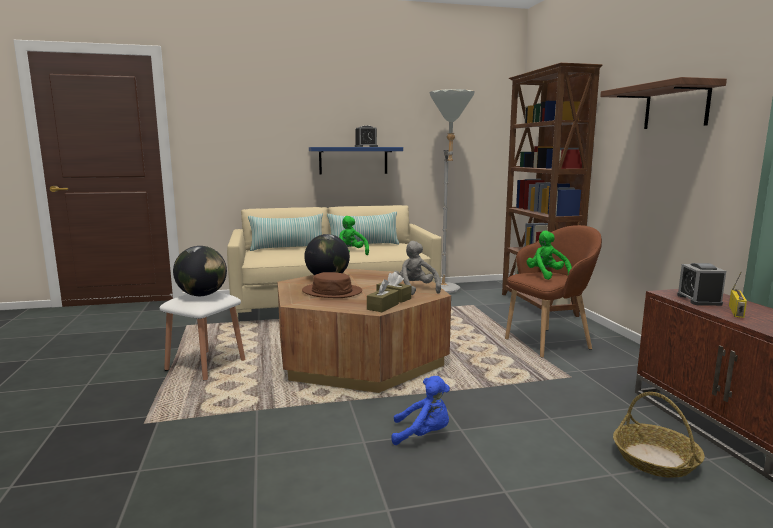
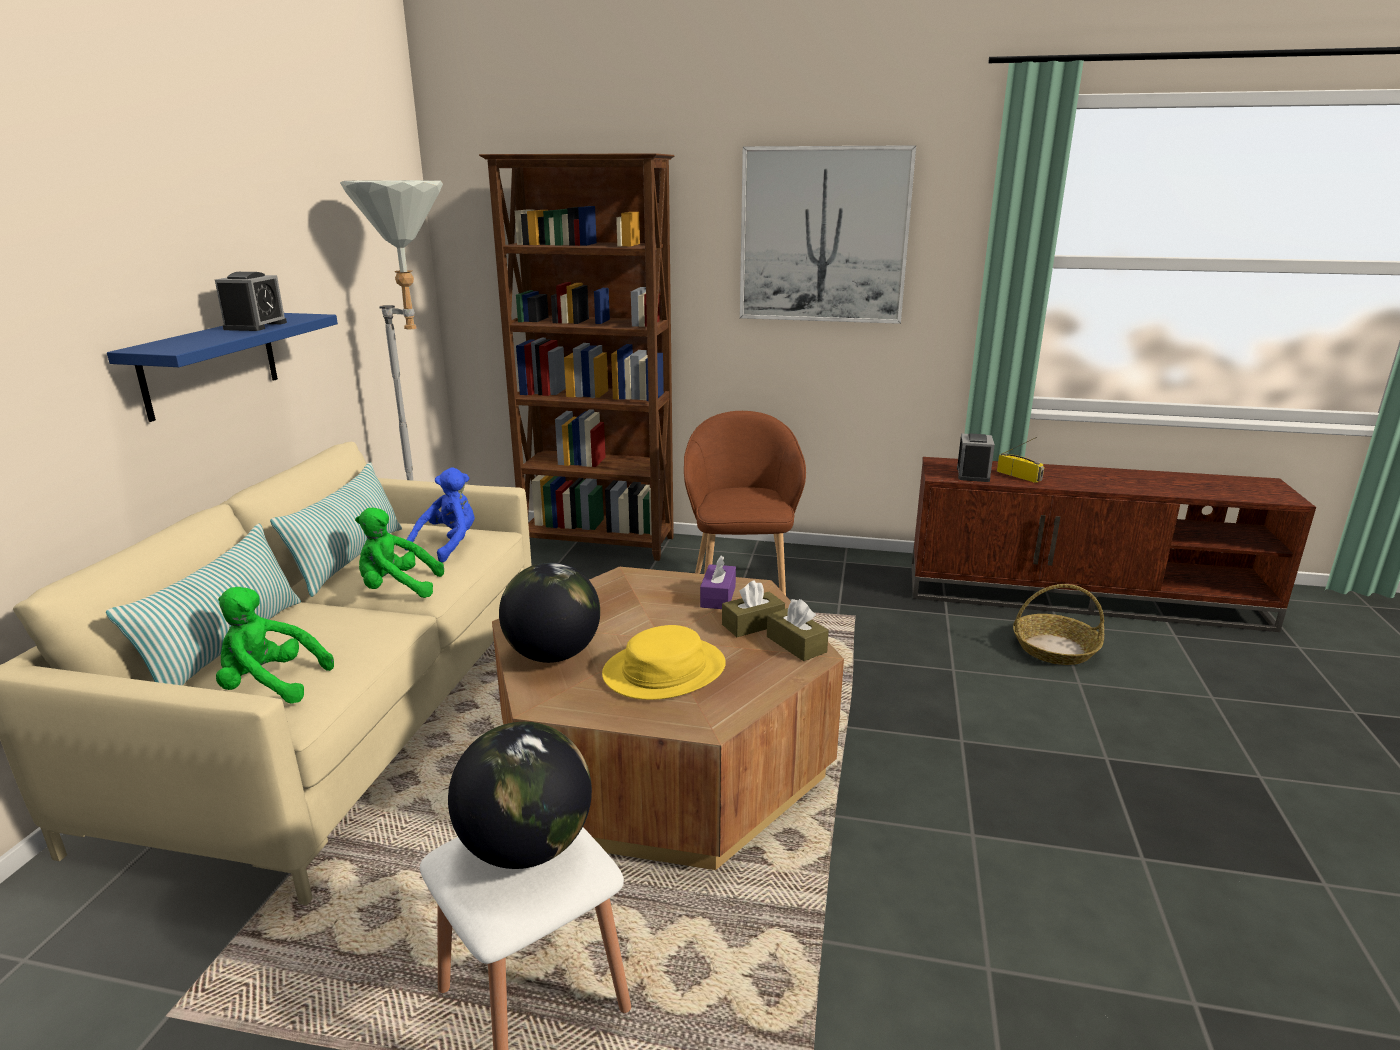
camera: 65 degrees left, 10 degrees up
(332, 292) = (664, 670): brown hat -> yellow hat
(415, 290) = (718, 596): grey plush toy -> purple tissue box
(423, 434) = (967, 774): blue plush toy -> blue plush toy (449, 545)
(546, 275) = (736, 497): green plush toy -> green plush toy (270, 685)
(676, 106) = (823, 236): shelf -> picture
(699, 300) = (973, 474): alarm clock -> alarm clock turned 105 degrees counterclockwise

